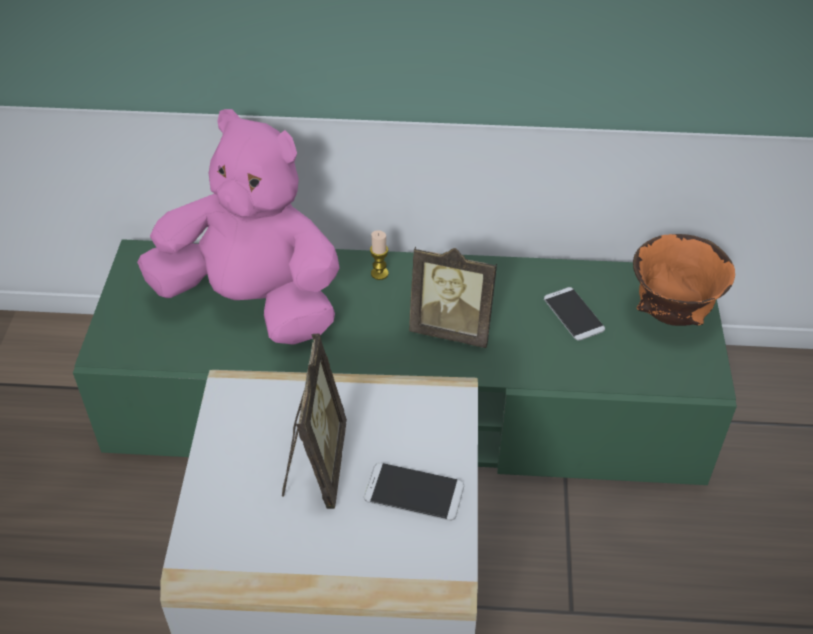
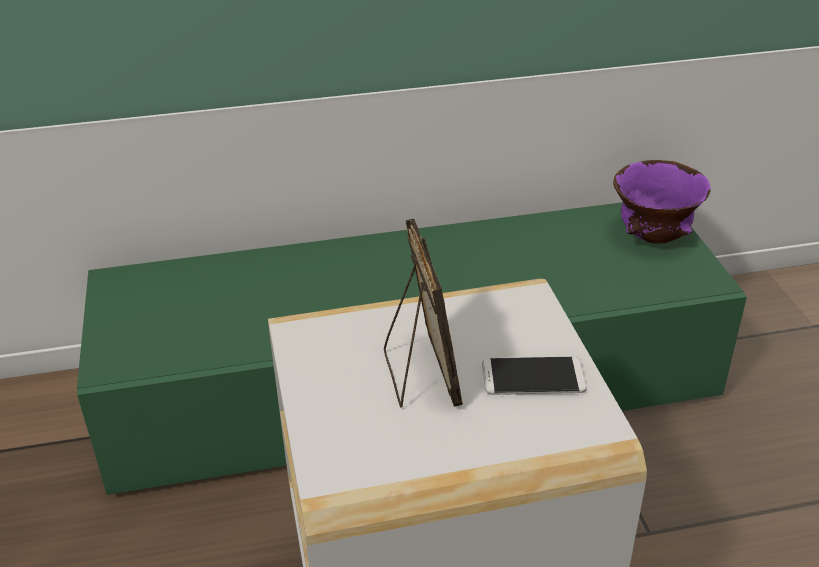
camera: 15 degrees left, 10 degrees down
(254, 302) = (251, 298): pink plush toy -> none
(379, 273) = (367, 253): candle -> none
(452, 329) = (458, 284): picture frame -> none
(573, 314) = (566, 253): phone -> none
(670, 315) = (652, 238): orange bowl -> purple bowl

